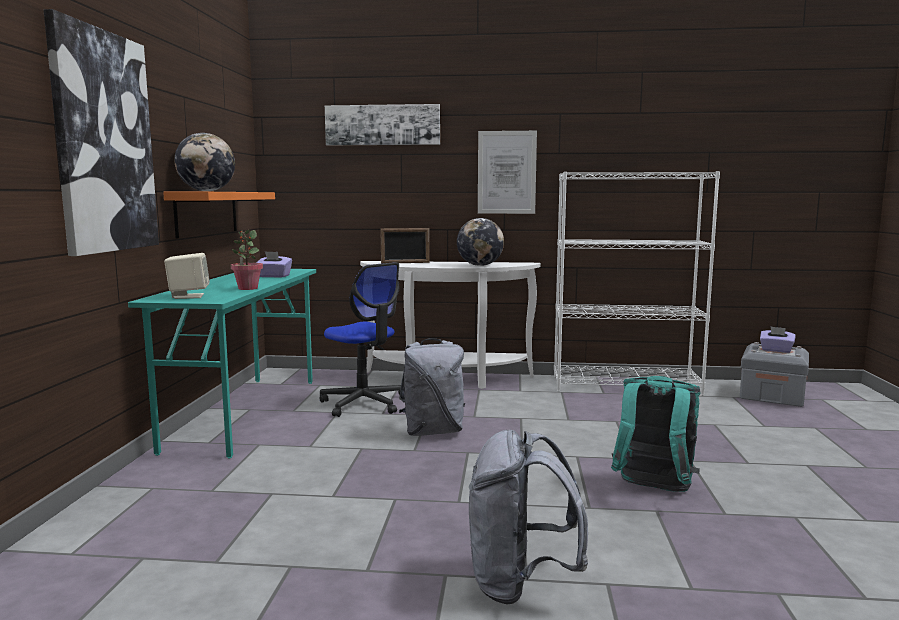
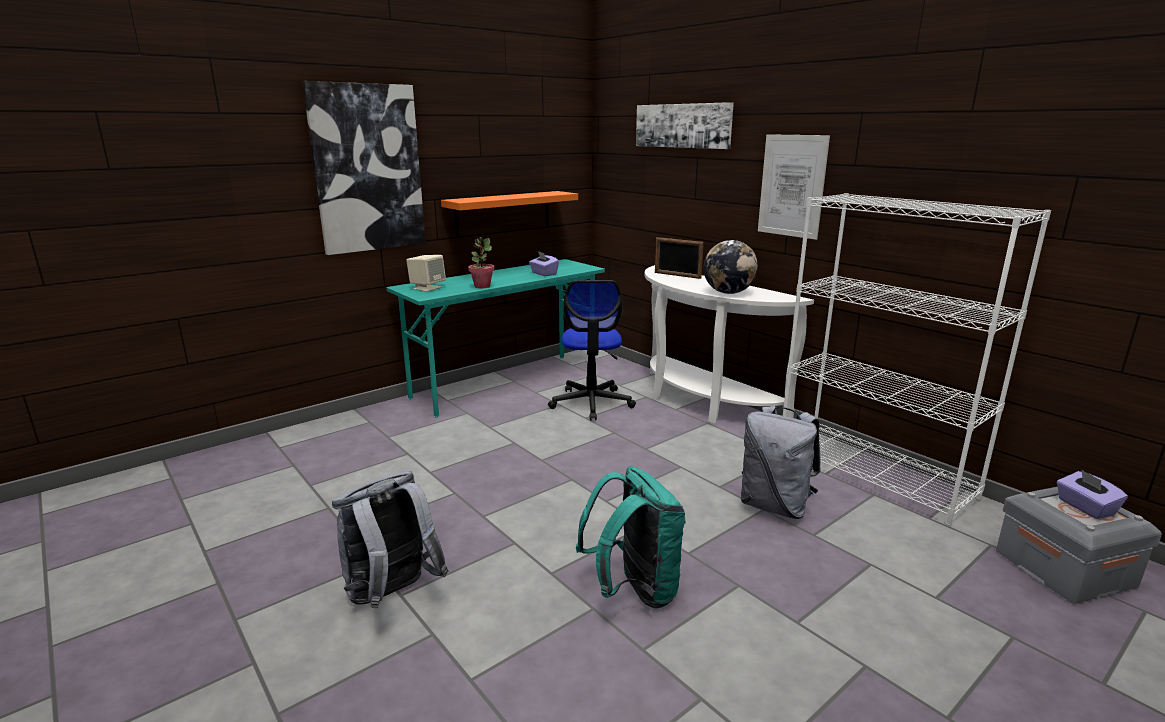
camera: 45 degrees right, 10 degrees up
(207, 191) = (479, 199): globe -> none
(433, 431) = (586, 449): grey backpack -> grey backpack (775, 506)

